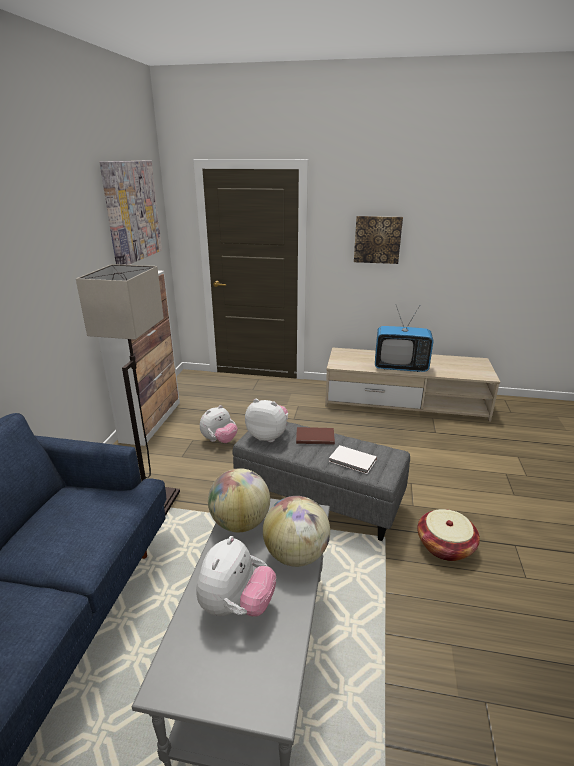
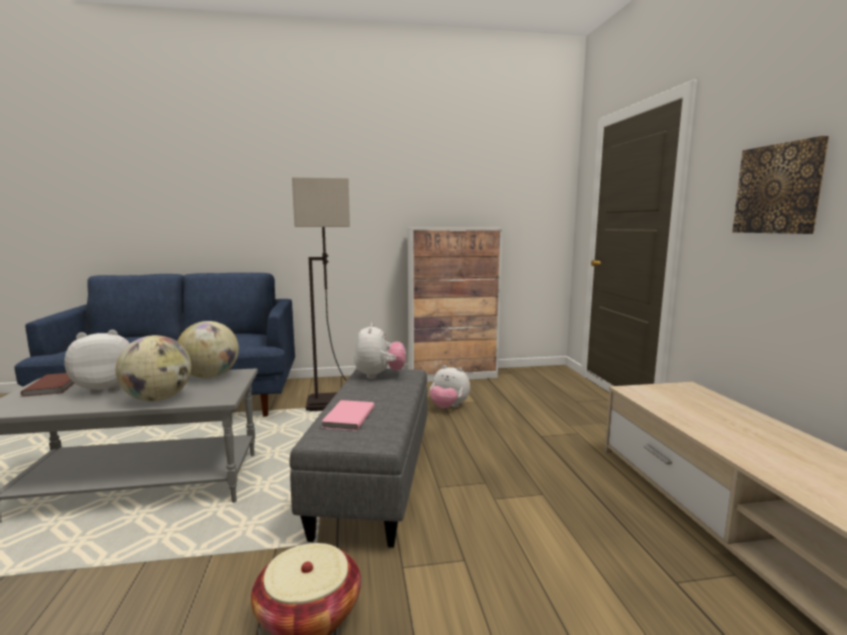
camera: 70 degrees right, 15 degrees down
(132, 211) = (503, 172): picture -> none
(236, 605) = (106, 388): plush toy -> plush toy turned 150 degrees clockwise
(314, 437) = (392, 393): brown book -> brown book (56, 385)
(352, 461) = (347, 417): white book -> pink book
(400, 367) = (723, 435): television -> none

